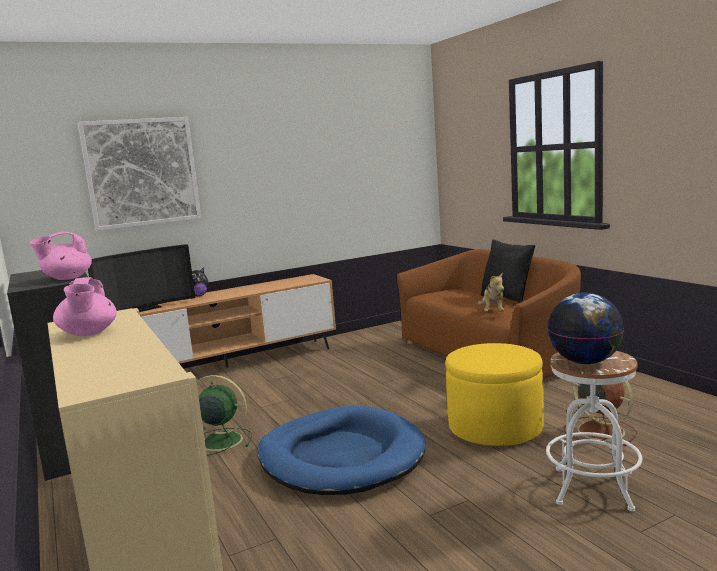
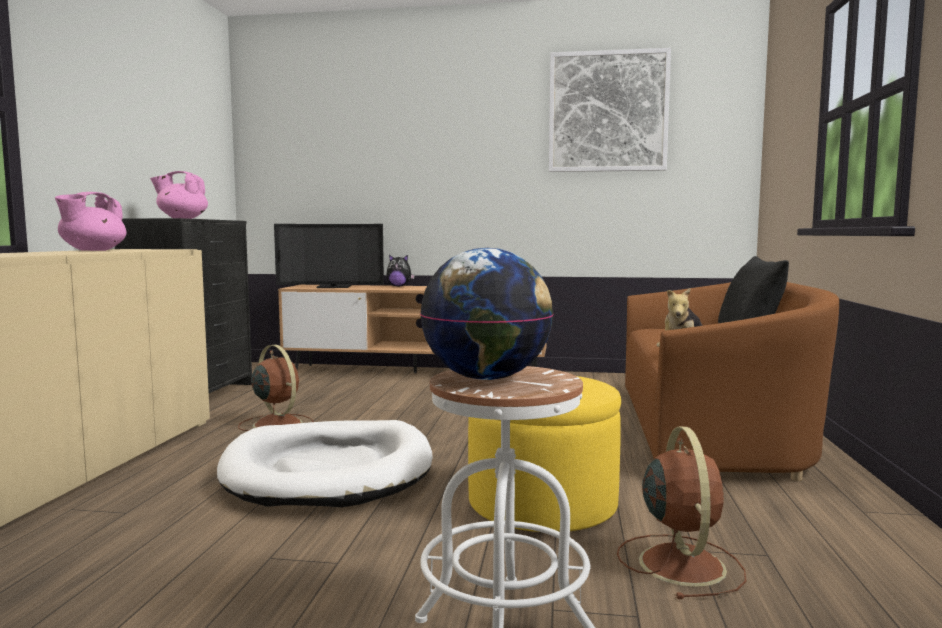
camera: 35 degrees right, 5 degrees down
(142, 172) = (365, 146): picture -> picture (608, 112)
(219, 441) = (276, 423): green fan -> brown fan
(341, 457) = (328, 470): blue dog bed -> white dog bed

